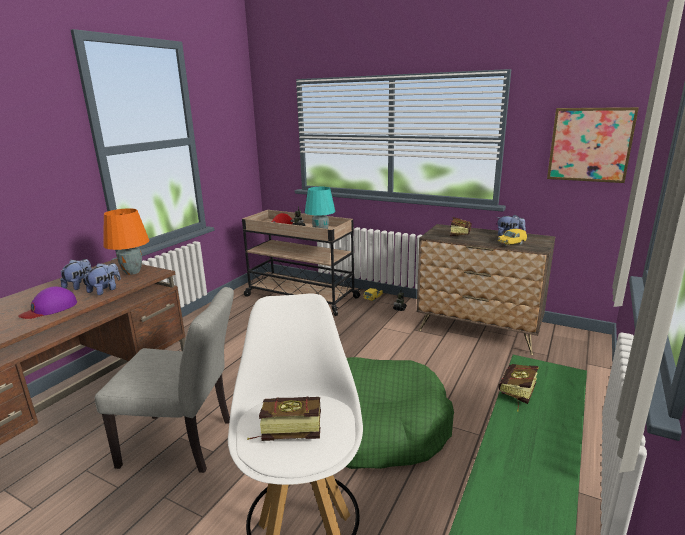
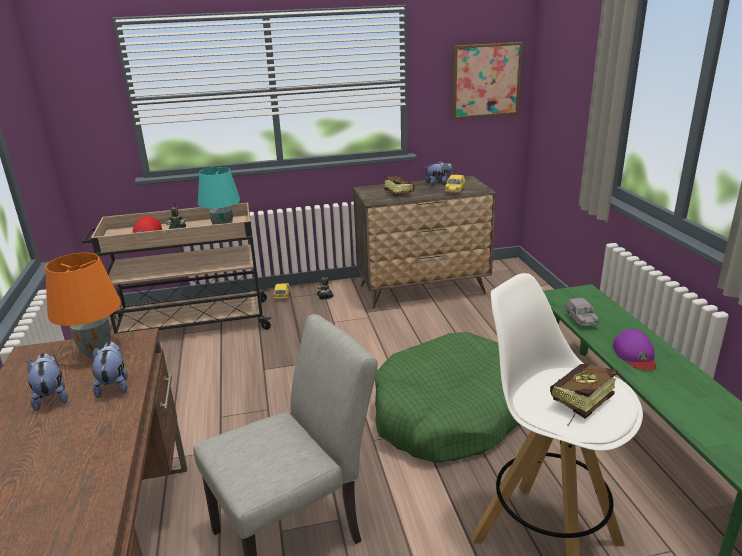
camera: 40 degrees left, 5 degrees up
(50, 308) = (84, 440): purple cap -> purple cap (635, 355)
(516, 395) = (581, 321): book -> grey toy car

